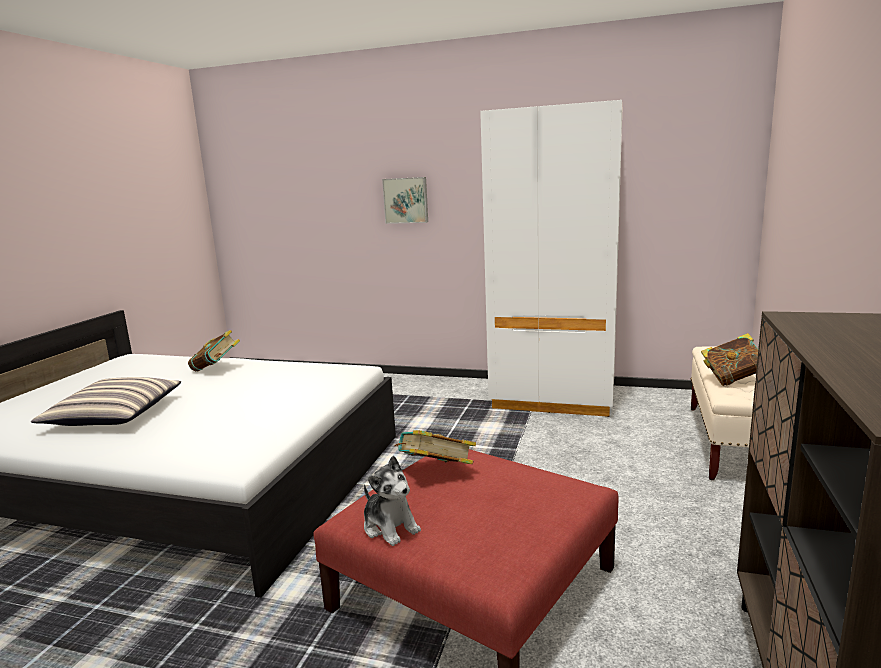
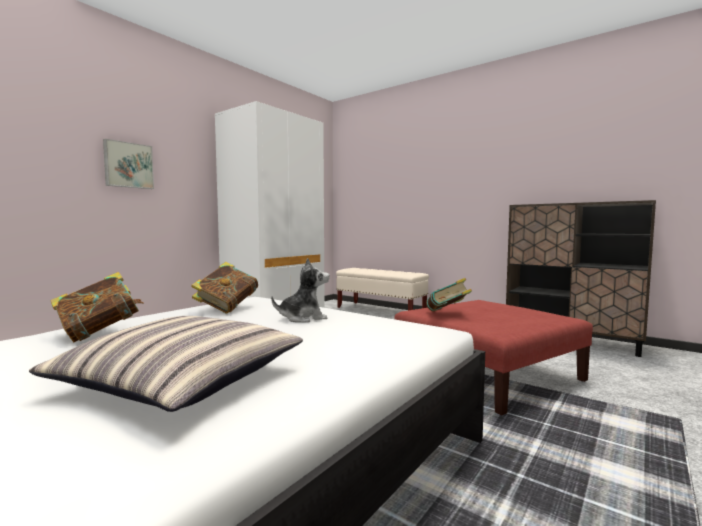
camera: 70 degrees left, 10 degrees down
(390, 527) = (515, 326): plush toy -> plush toy (303, 318)
(733, 380) = (392, 272): book -> book (227, 308)

